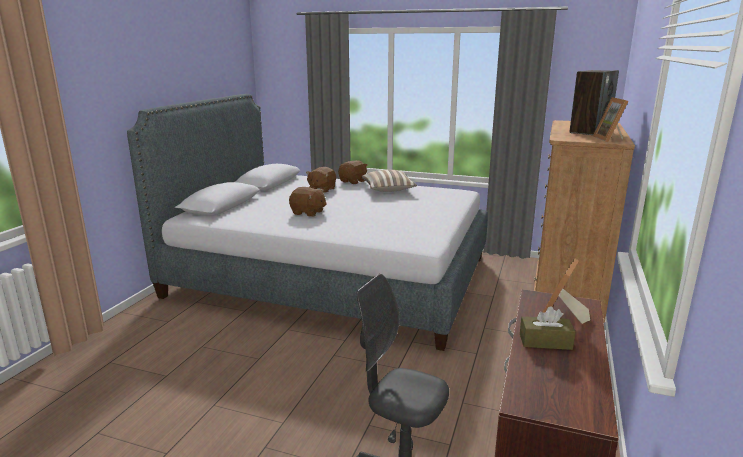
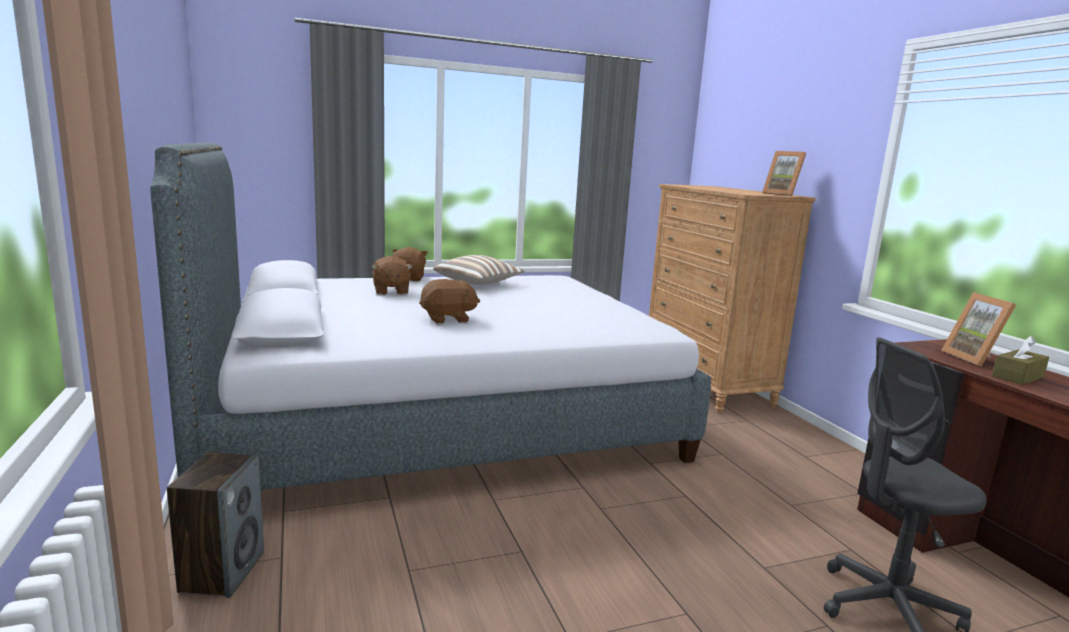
camera: 40 degrees left, 5 degrees down
(589, 132) = (739, 190): speaker -> speaker (222, 572)

